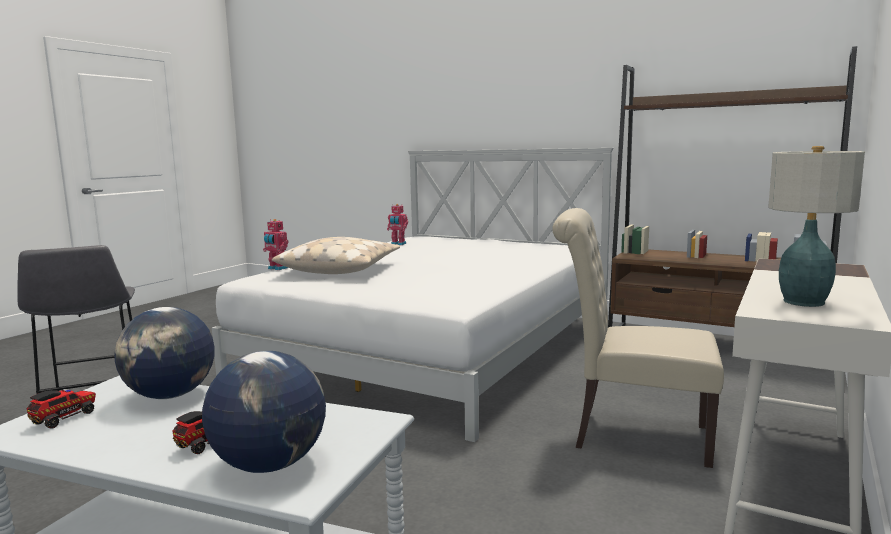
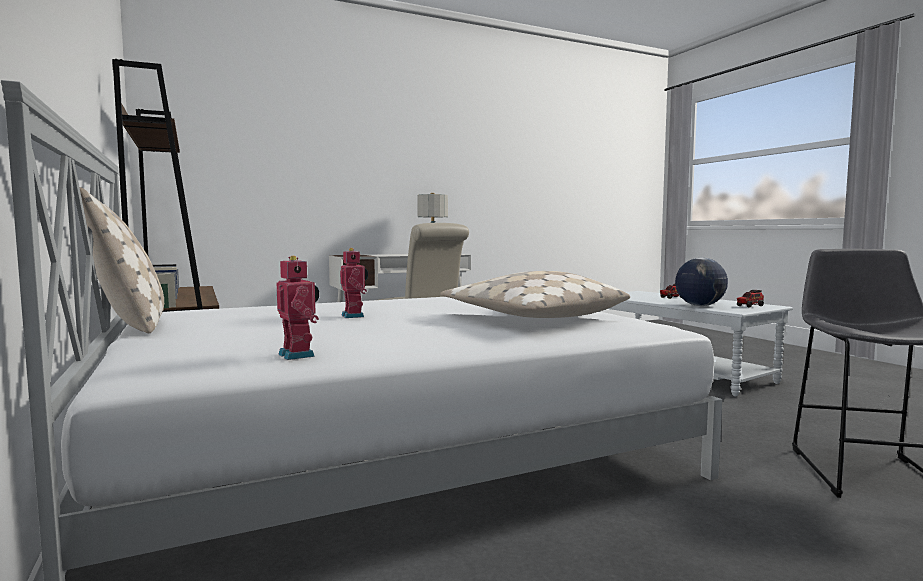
camera: 145 degrees left, 5 degrees down
(270, 464) = (648, 294): globe -> none
(277, 268) = (617, 333): toy robot -> toy robot (354, 316)
(535, 242) = (129, 325): none -> beige pillow

